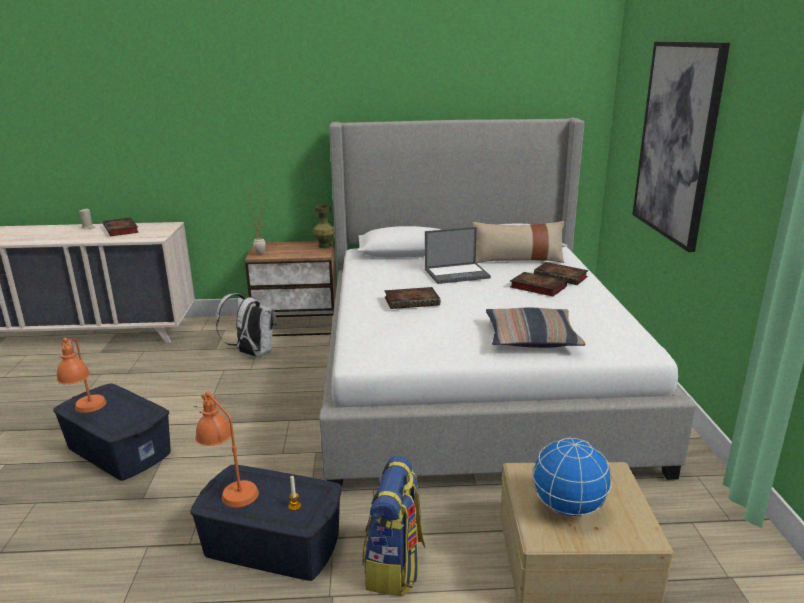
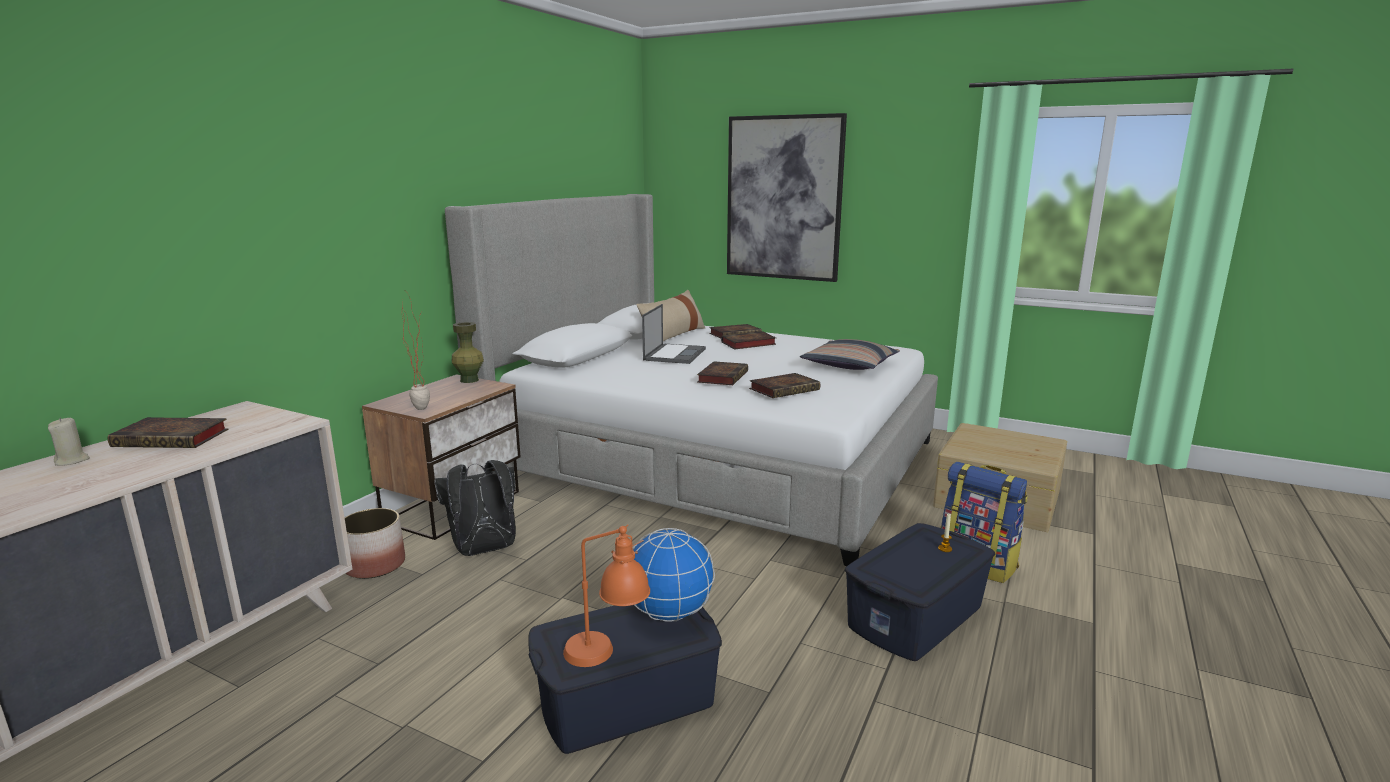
camera: 60 degrees left, 5 degrees down
(216, 334) = (375, 565): none -> planter
(229, 489) = (895, 576): orange table lamp -> none
(252, 353) = (484, 551): white backpack -> black backpack
(402, 328) = (785, 389): none -> book
(568, 508) = (1011, 450): globe -> globe (670, 614)

